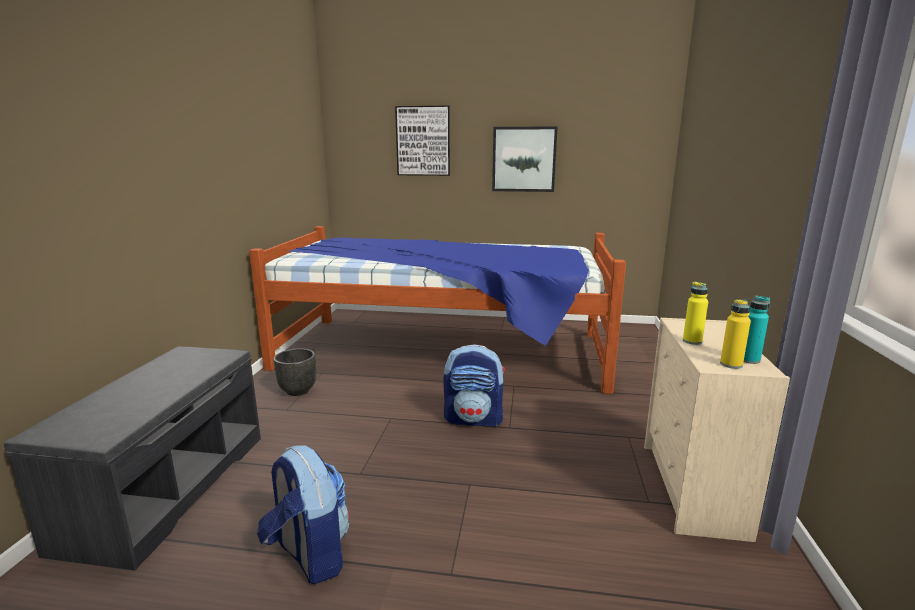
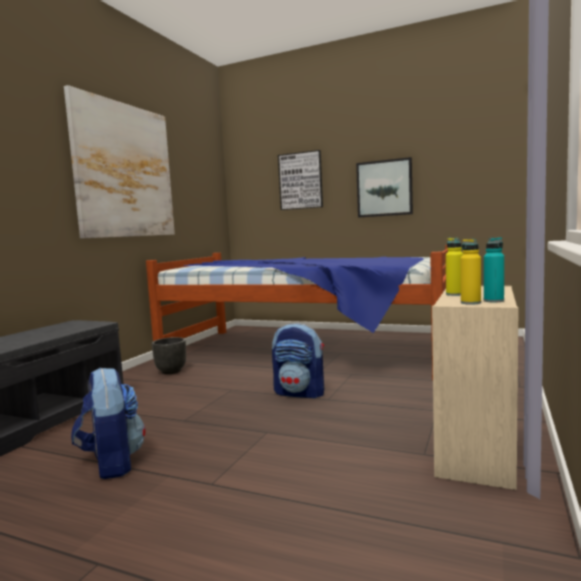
camera: 15 degrees right, 10 degrees down
(219, 132) = (125, 171): none -> picture

